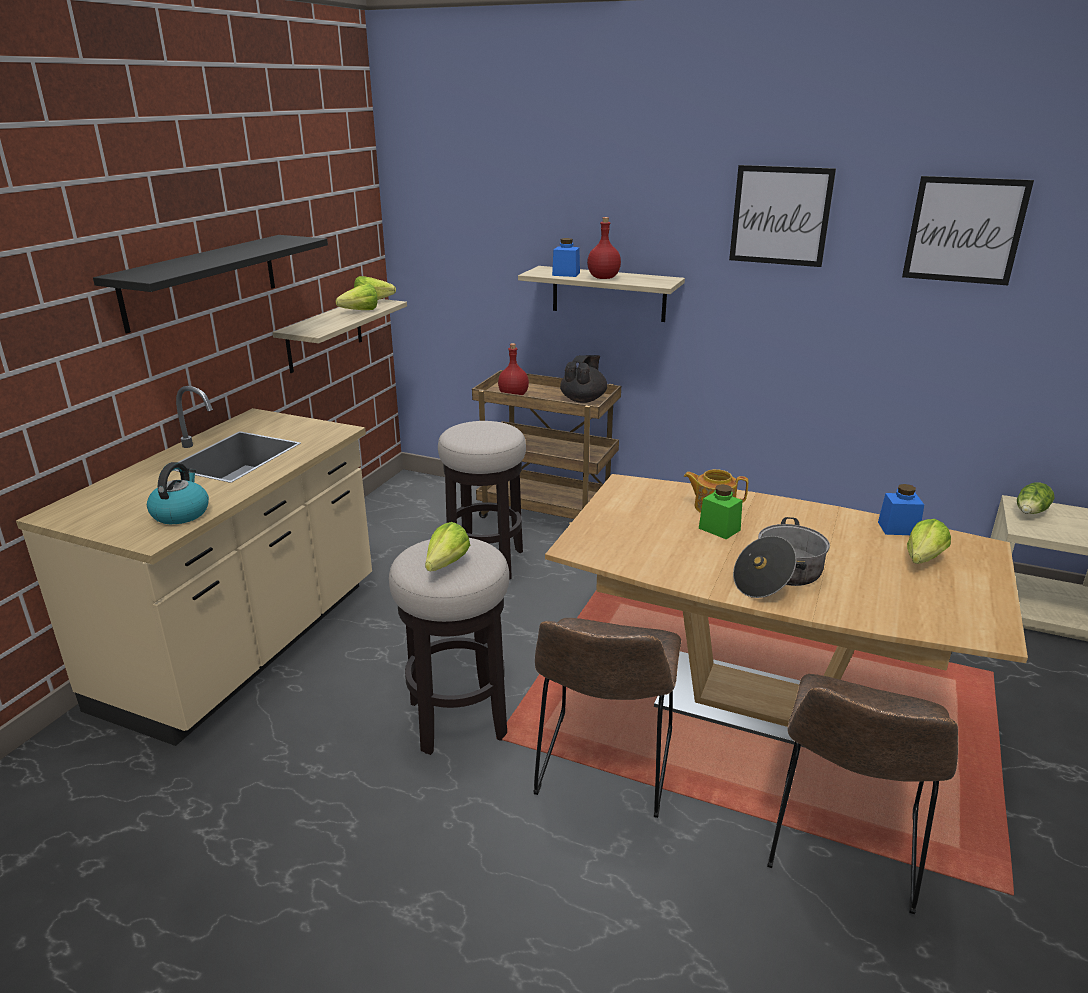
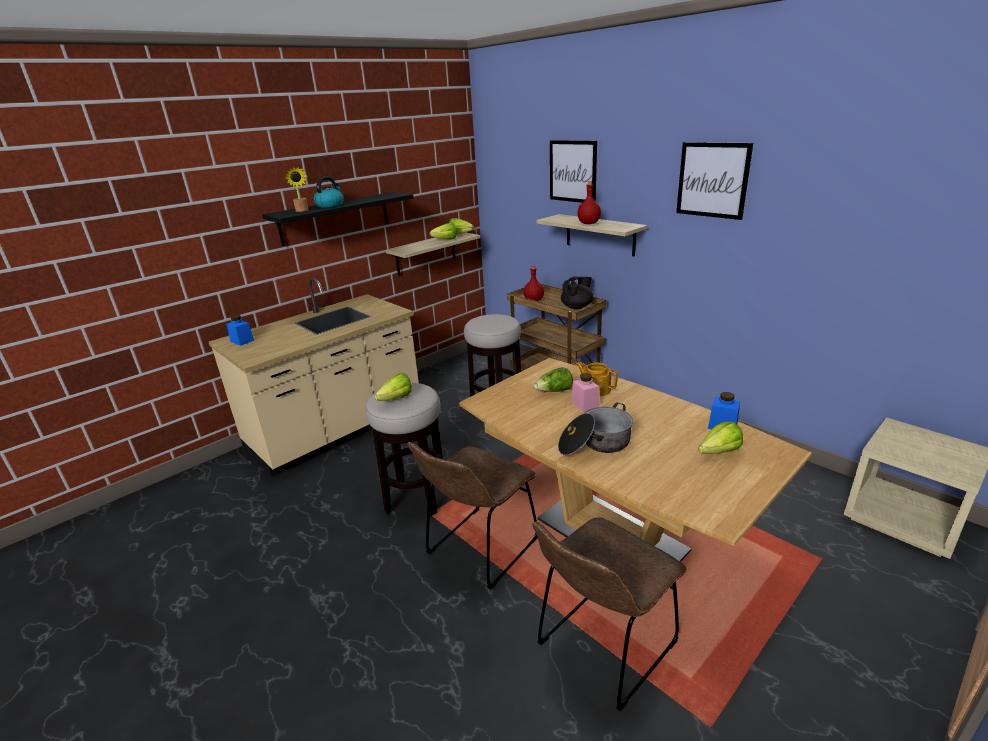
camera: 25 degrees right, 0 degrees up
(169, 269) = (302, 211): none -> potted plant
(181, 513) = (278, 348): kettle -> kettle (330, 205)
(566, 274) = (567, 220): blue jar -> blue jar (242, 341)
(719, 529) = (585, 404): green jar -> pink jar
(964, 230) = (856, 192): picture -> picture (572, 171)
(1030, 513) = (901, 436): lettuce -> lettuce (554, 391)

